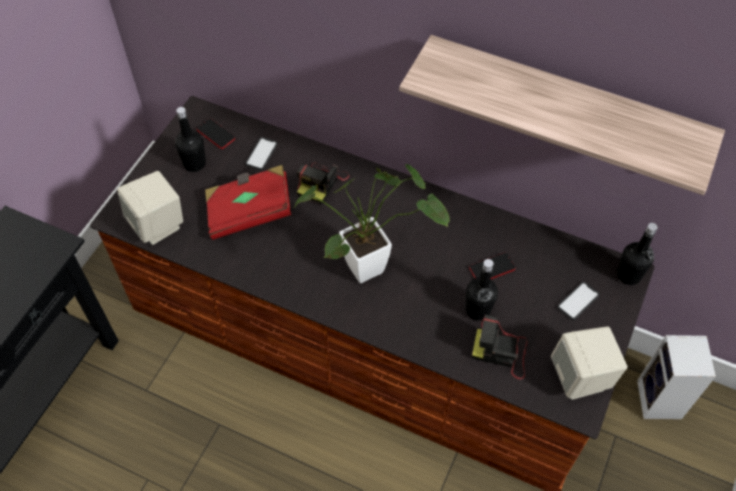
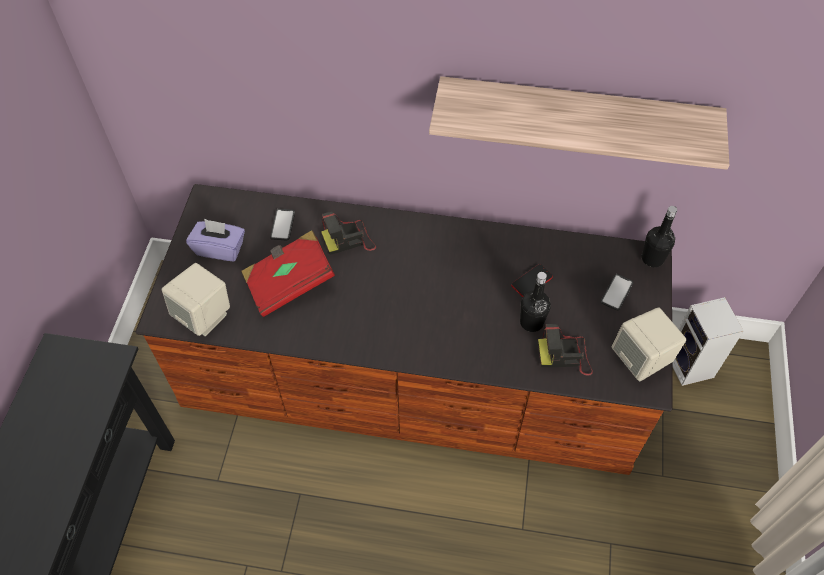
camera: 15 degrees left, 0 degrees up
(194, 163) = (220, 248): black bottle -> purple tissue box
(216, 134) = (231, 216): phone -> none
(321, 183) = (349, 239): camera -> camera turned 60 degrees clockwise
(373, 265) = (423, 305): potted plant -> none

